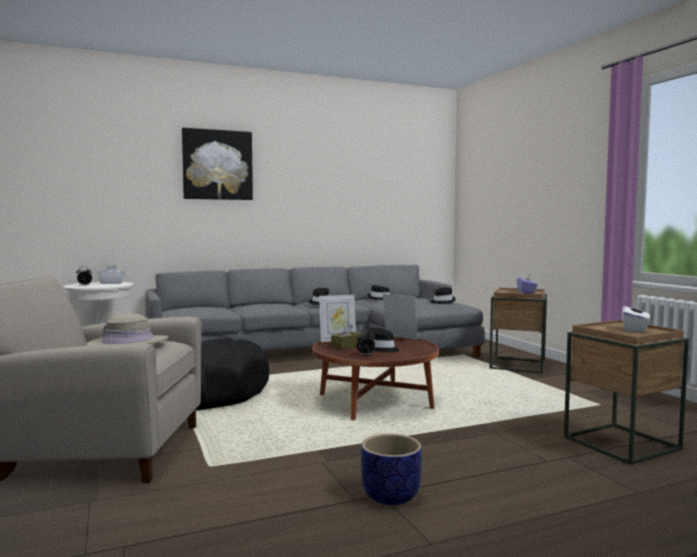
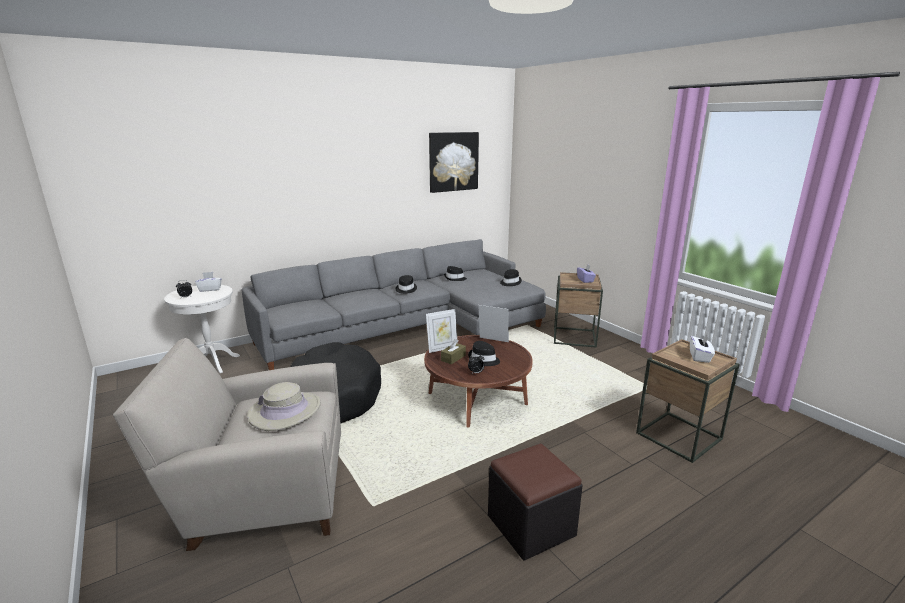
camera: 10 degrees left, 15 degrees up
(217, 165) = (297, 160): picture -> picture (453, 161)
(390, 496) = (531, 525): planter -> black ottoman

